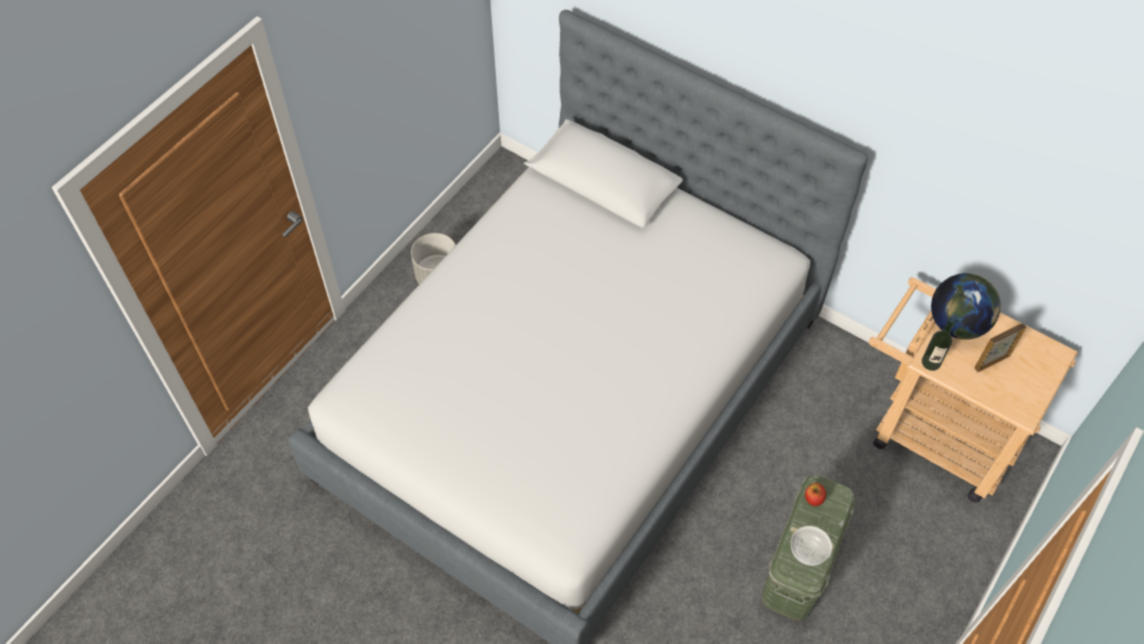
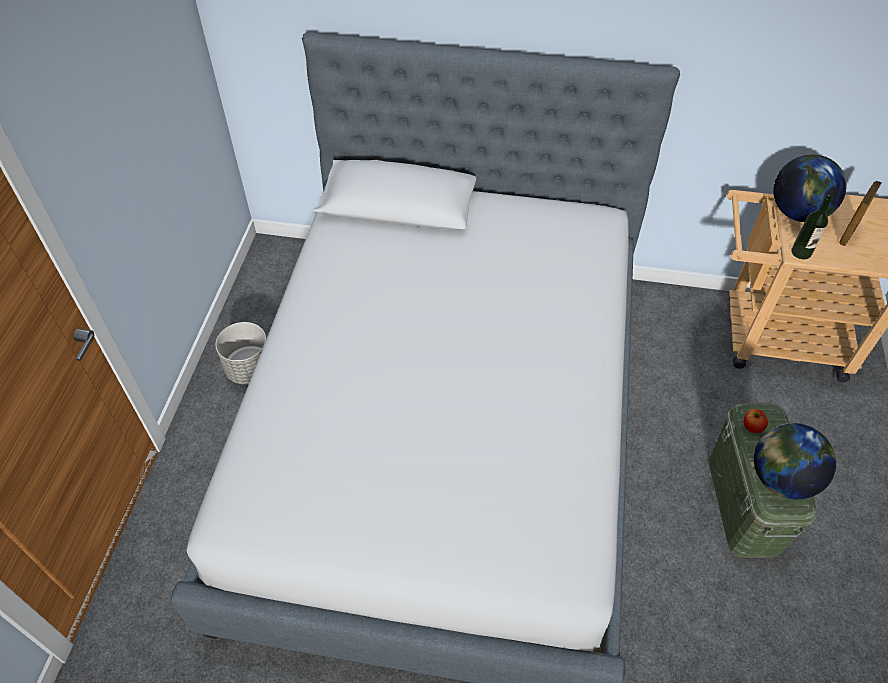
camera: 25 degrees left, 5 degrees down
(808, 550) = (781, 478): bowl -> globe

